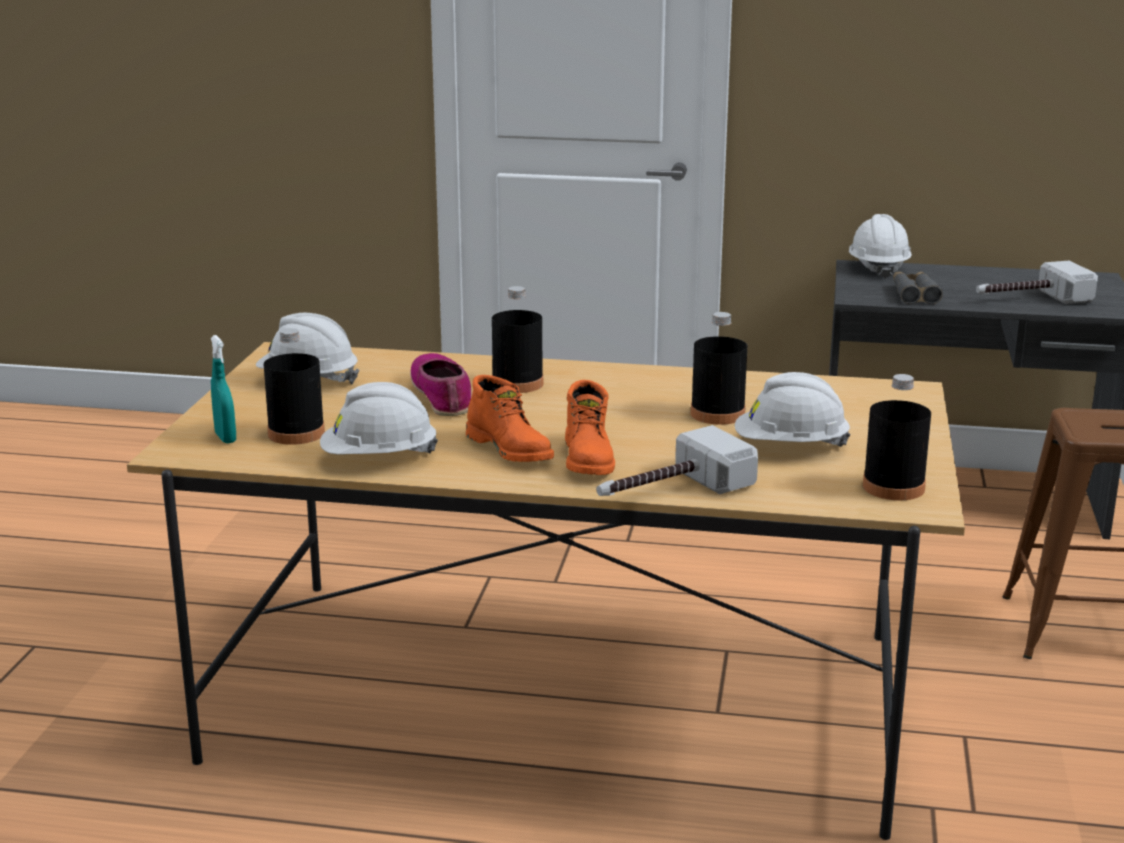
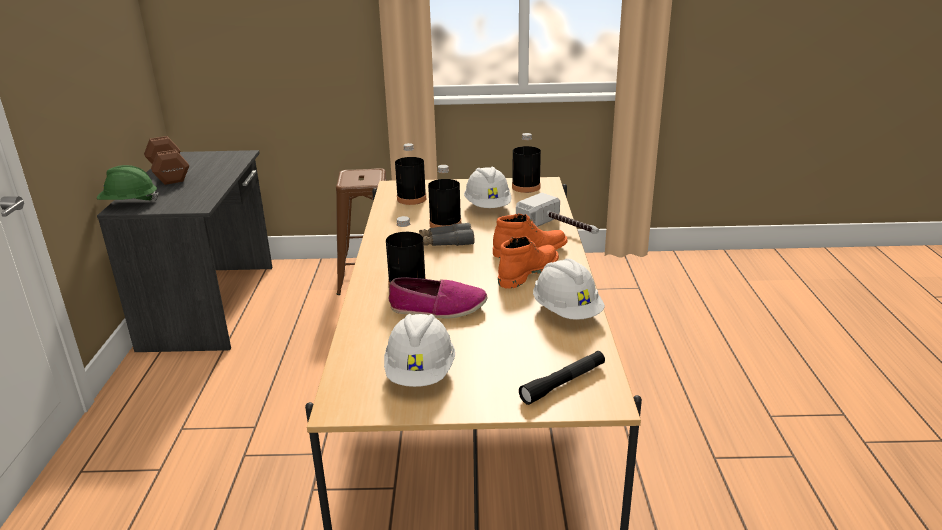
camera: 100 degrees left, 5 degrees up
(225, 438) = (563, 383): turquoise spray bottle -> black flashlight
(296, 433) = (538, 353): black bottle -> black bottle (411, 199)
(443, 395) = (438, 308): shoe -> shoe turned 150 degrees counterclockwise
(877, 268) = (129, 203): white hard hat -> green hard hat
(914, 294) = (196, 193): grey binoculars -> grey binoculars (446, 242)
(1007, 278) = (169, 173): none -> brown dumbbell
(1029, 299) = (216, 169): hammer -> none

